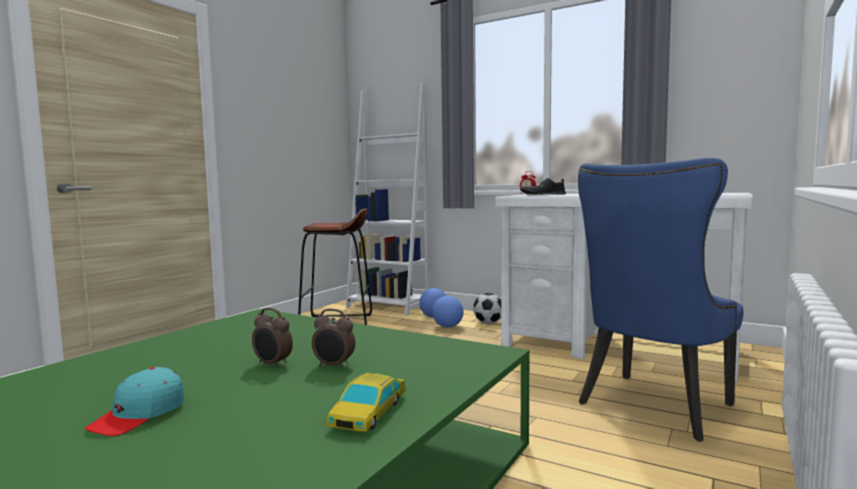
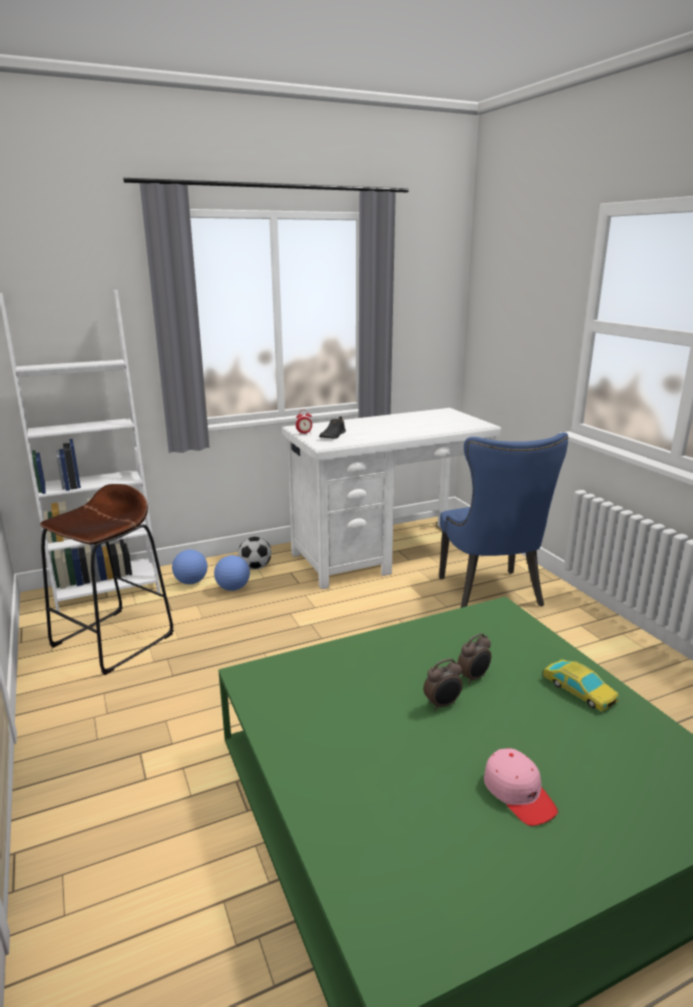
camera: 55 degrees left, 15 degrees up
(139, 415) = (518, 793): turquoise cap -> pink cap

